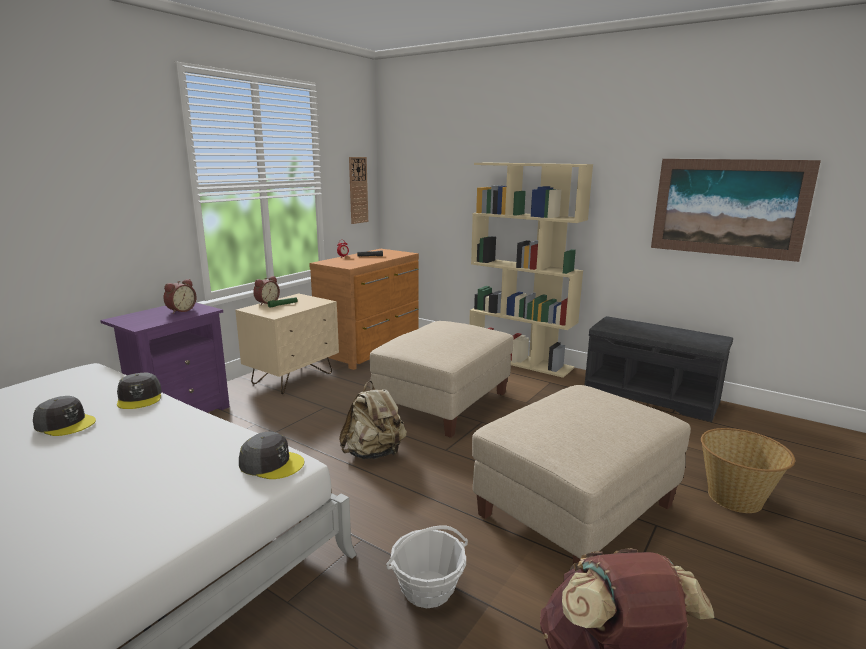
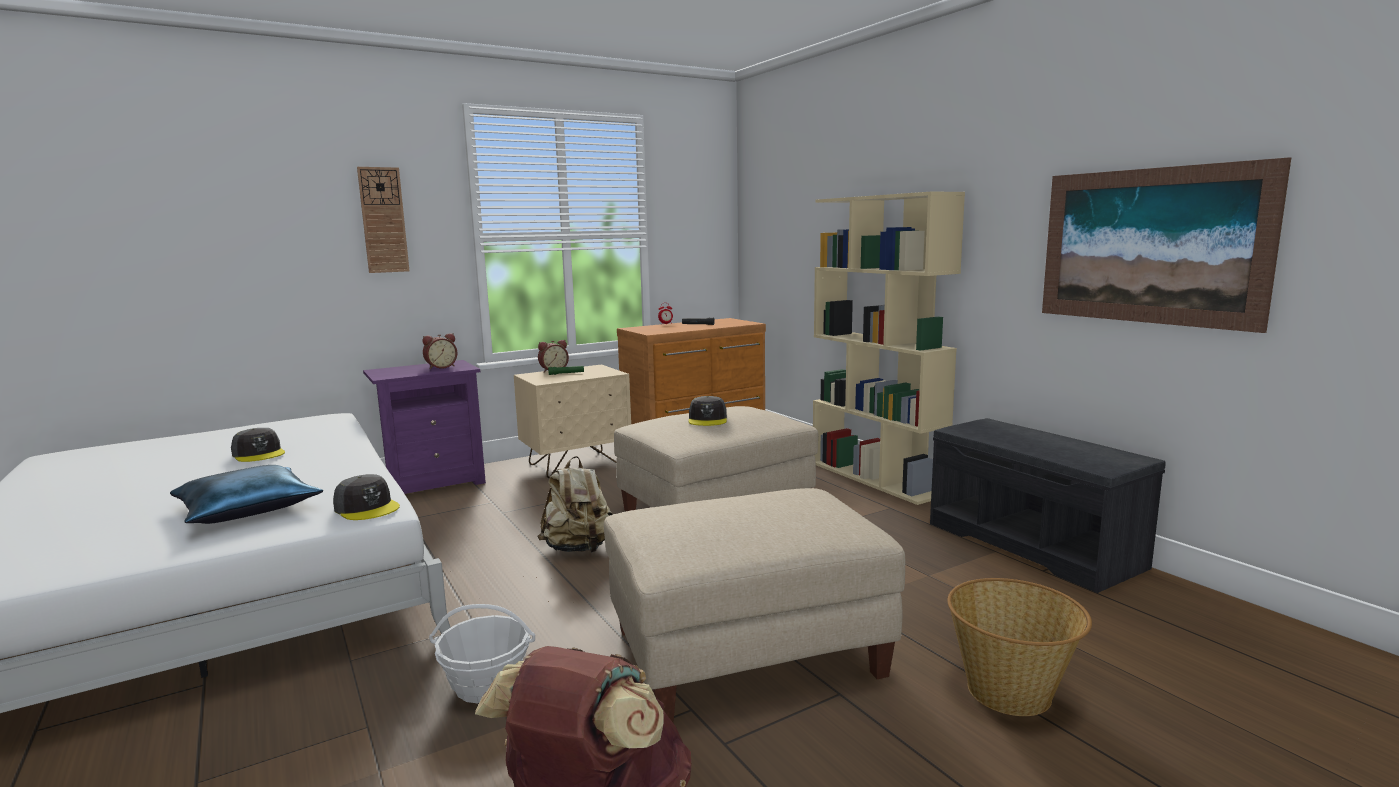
camera: 25 degrees right, 5 degrees down
(140, 398) = (340, 442): grey cap -> grey cap (708, 419)
(146, 488) = (248, 509): none -> blue pillow
(358, 190) = (705, 244): wall clock -> wall clock (383, 220)

